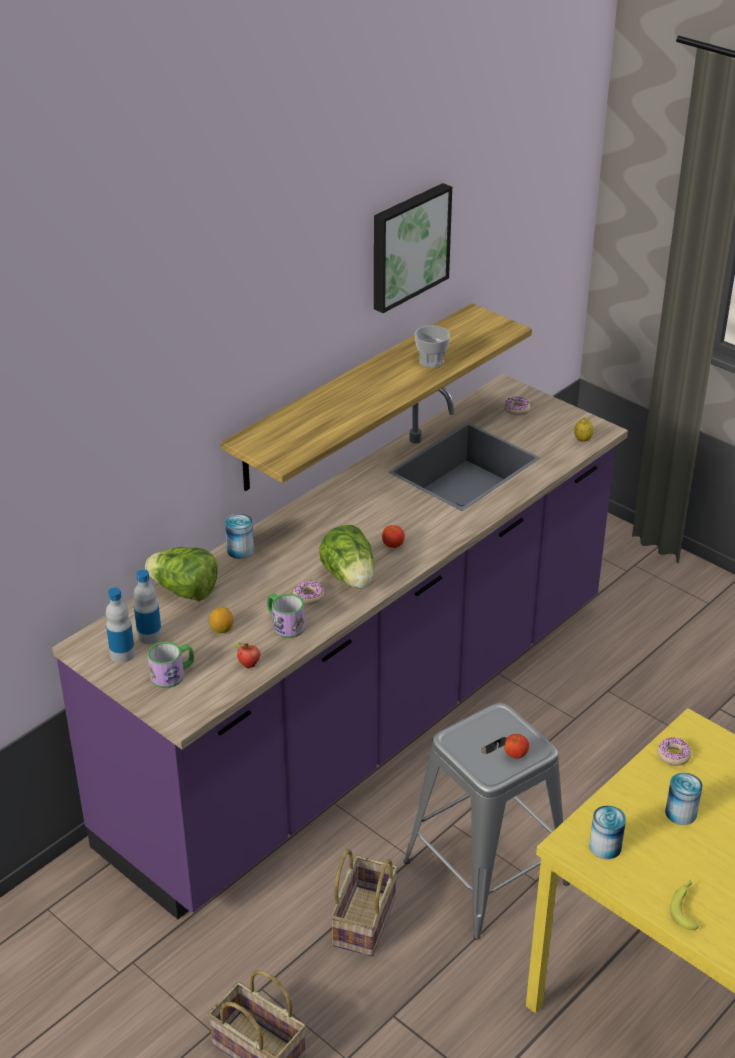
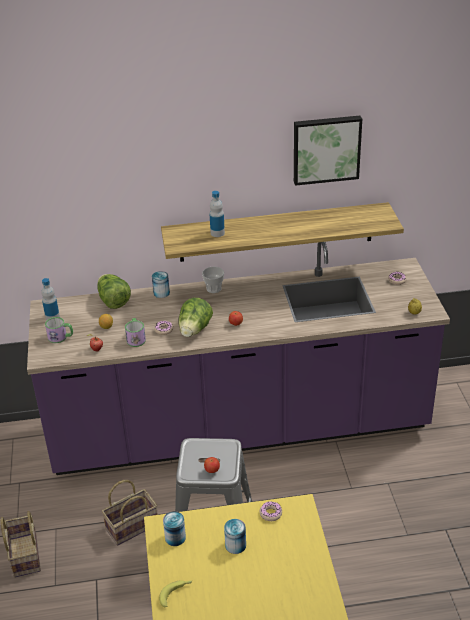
camera: 40 degrees right, 0 degrees up
(149, 636) = (73, 315): bottle -> bottle (217, 233)
(431, 361) = (320, 226): cup -> cup (214, 288)

